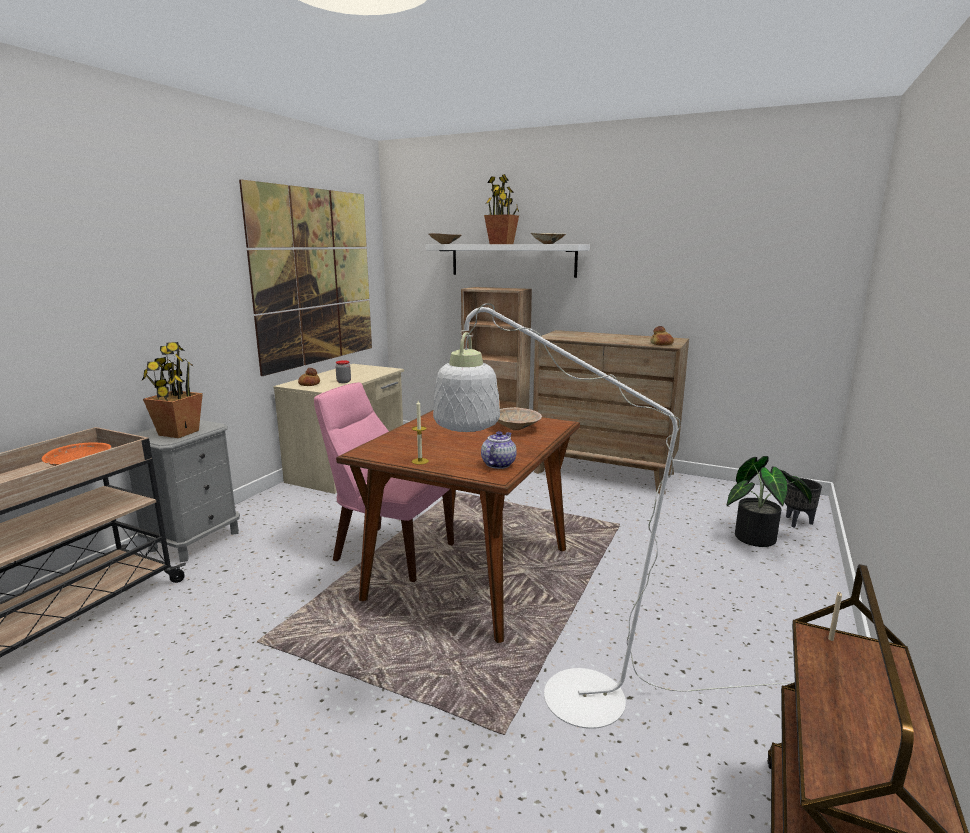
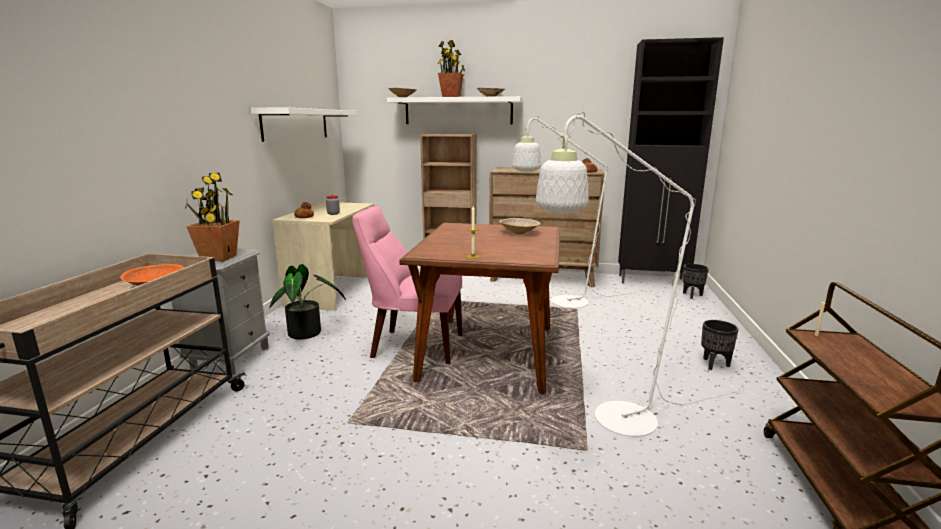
camera: 15 degrees left, 0 degrees up
(315, 277) = (296, 124): picture -> white shelf
(498, 464) = (534, 254): teapot -> none
(604, 513) = (561, 302): none -> white floor lamp
(753, 494) = (653, 281): none -> black cabinet
(760, 539) = (676, 308): potted plant -> potted plant (308, 333)
(763, 636) = (715, 365): none -> black planter

